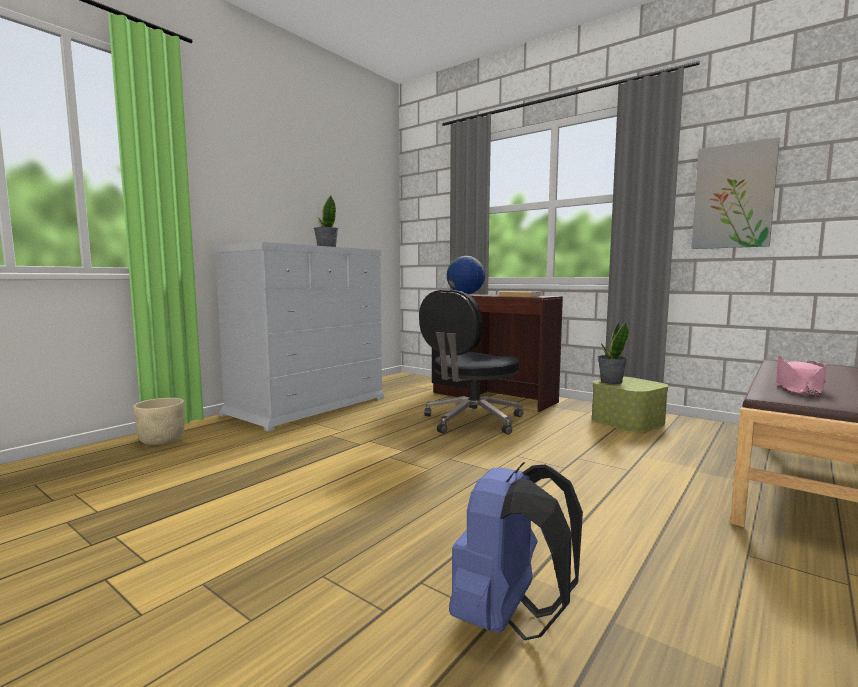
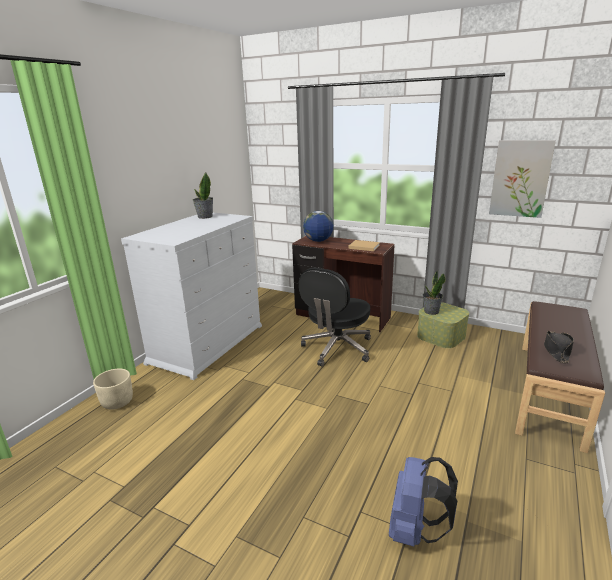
camera: 10 degrees left, 15 degrees up
(798, 388) = (556, 350): pink hat -> black hat

